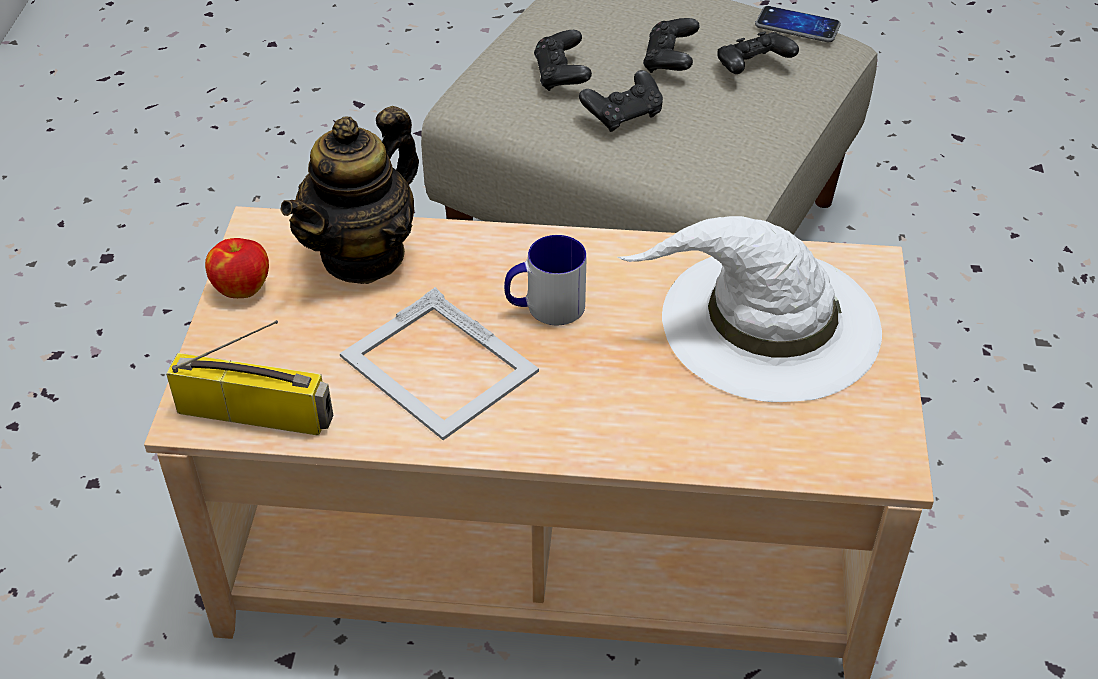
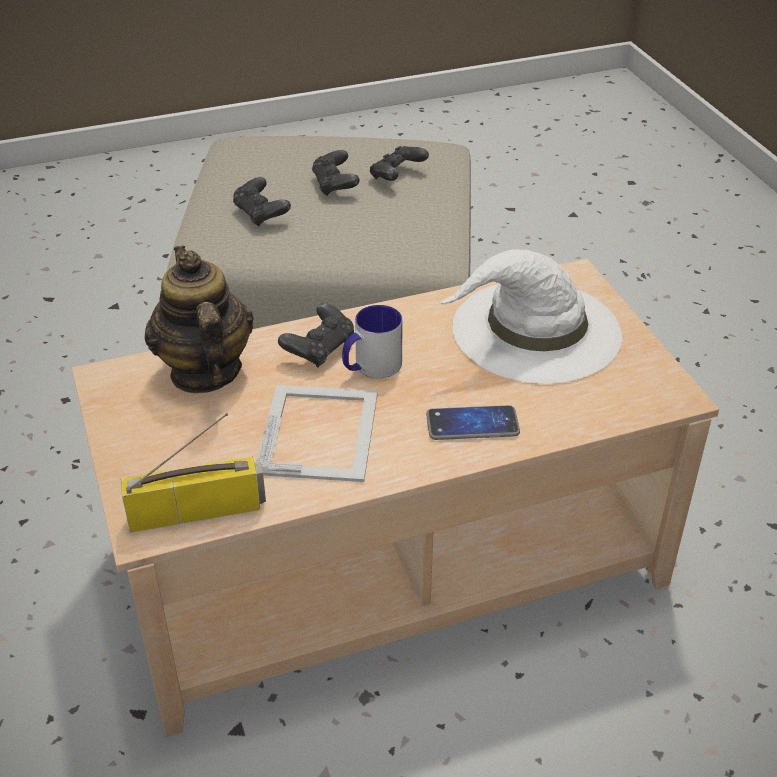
camera: 25 degrees left, 5 degrees down
(242, 288) = (120, 424): apple -> none
(363, 255) = (204, 372): teapot -> teapot turned 150 degrees clockwise
(439, 366) = (319, 431): picture frame -> picture frame turned 105 degrees counterclockwise
(623, 115) = (326, 229): black game controller -> black game controller (319, 349)
(797, 26) = (409, 142): phone -> phone (472, 424)

